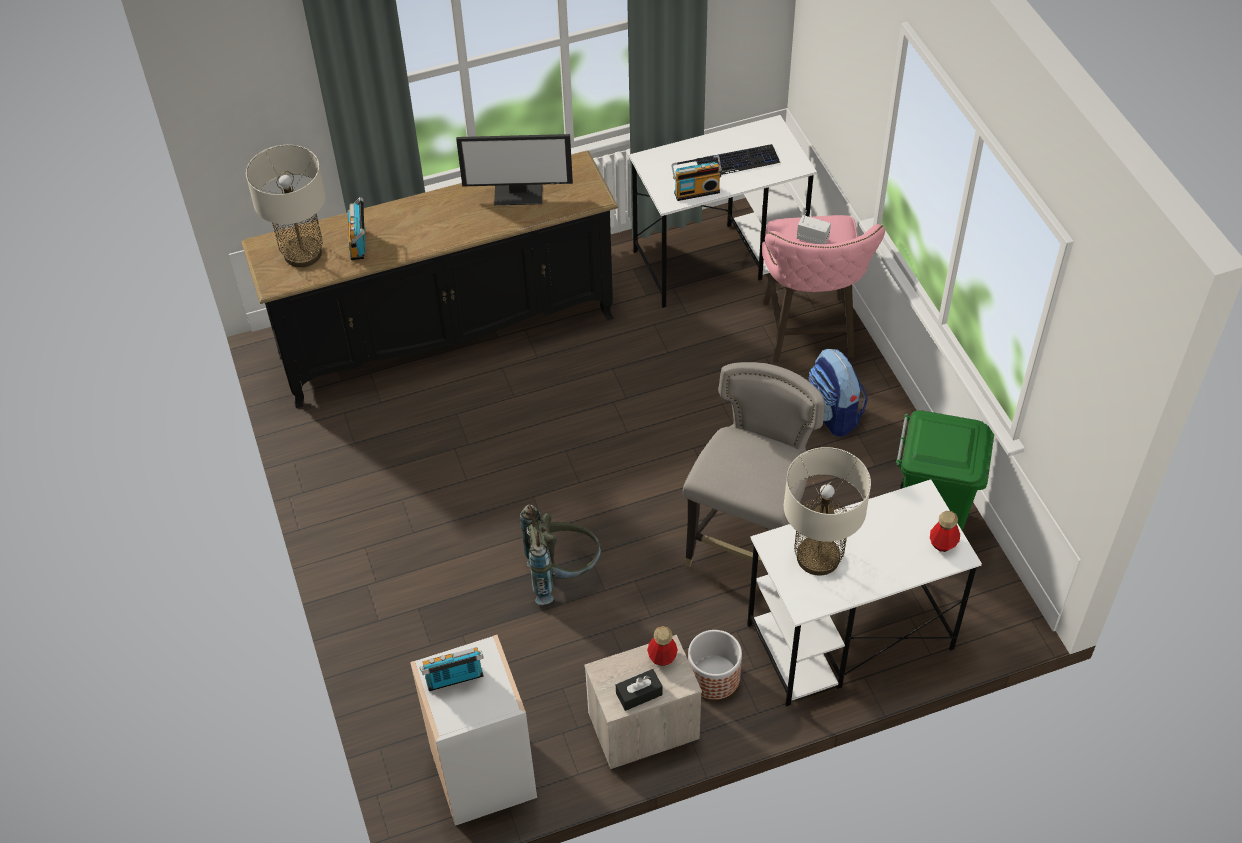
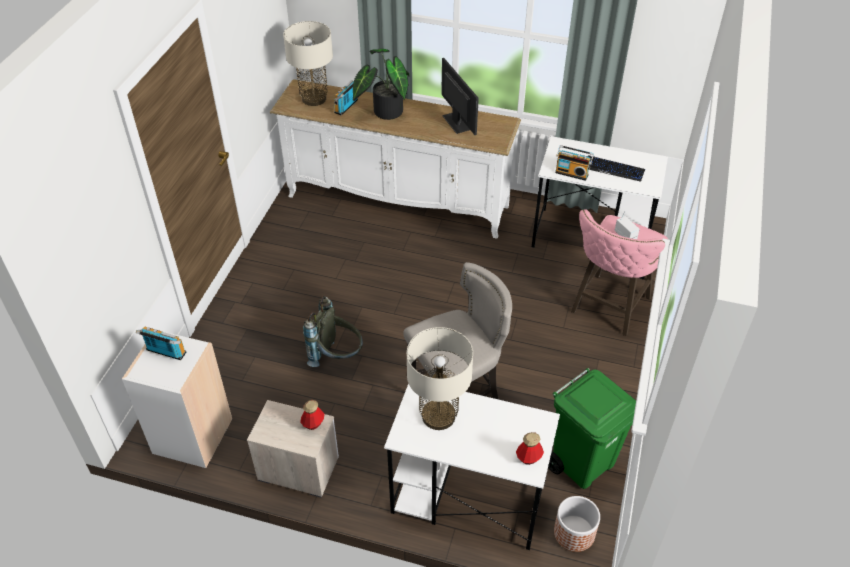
camera: 35 degrees right, 5 degrees down
(414, 225) = (384, 111): none -> potted plant
(448, 337) = (397, 202): black cabinet -> white cabinet
(519, 193) = (457, 122): monitor -> monitor turned 150 degrees counterclockwise
(639, 694) = (279, 436): black tissue box -> none
(713, 677) = (364, 467): planter -> planter (573, 533)
(833, 414) = (581, 361): backpack -> none

